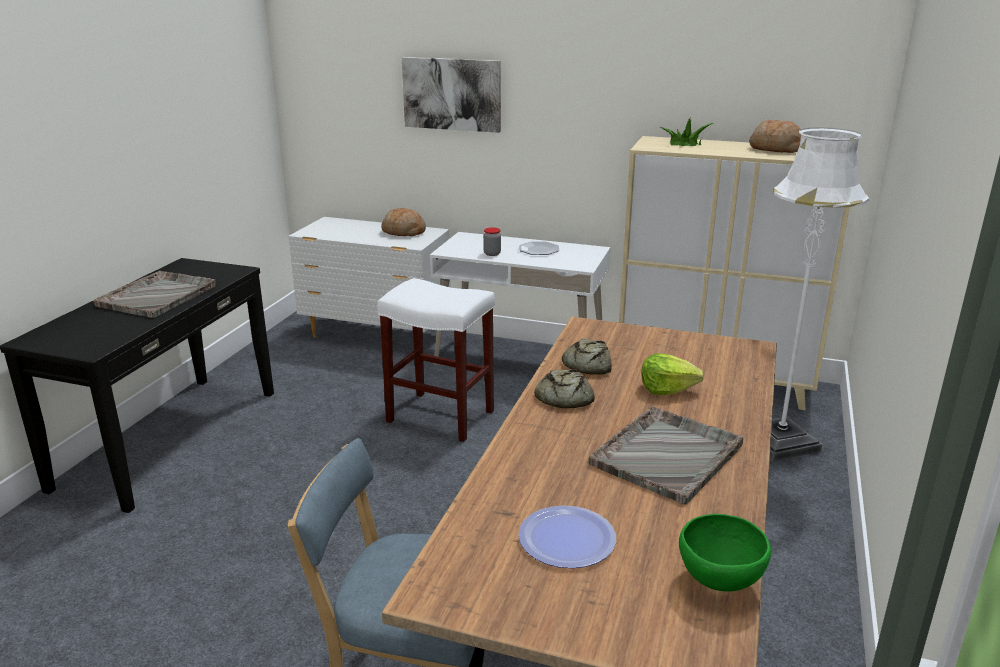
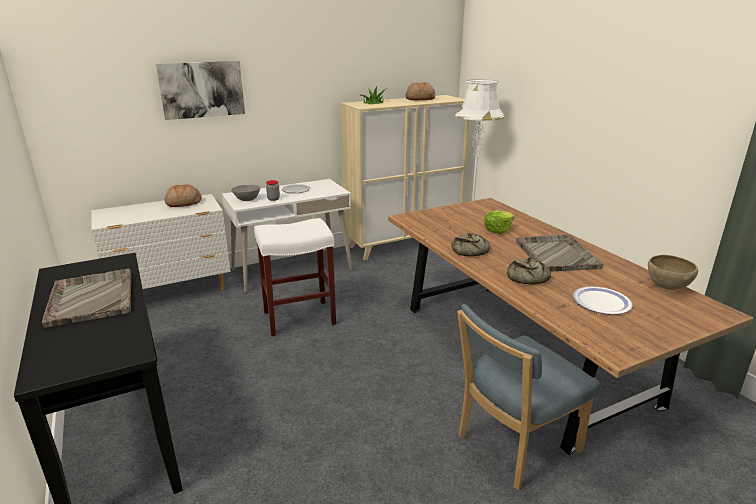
camera: 45 degrees left, 0 degrees up
(467, 245) = (247, 199): none -> grey bowl
(587, 364) = (446, 233): bread -> bread (527, 277)
(719, 581) = (667, 287): green bowl -> brown bowl

